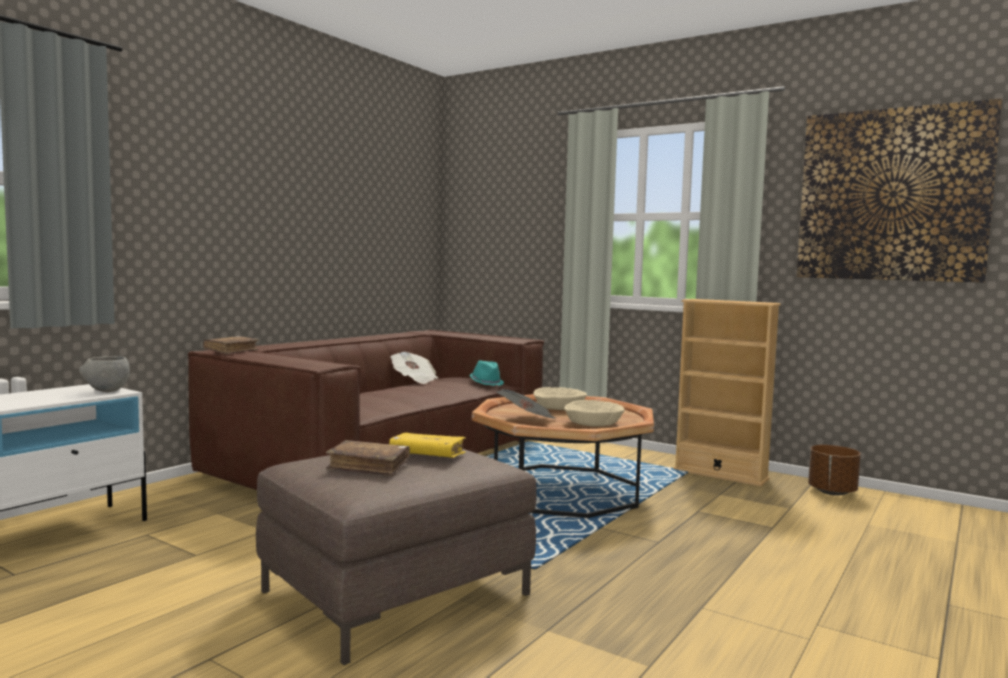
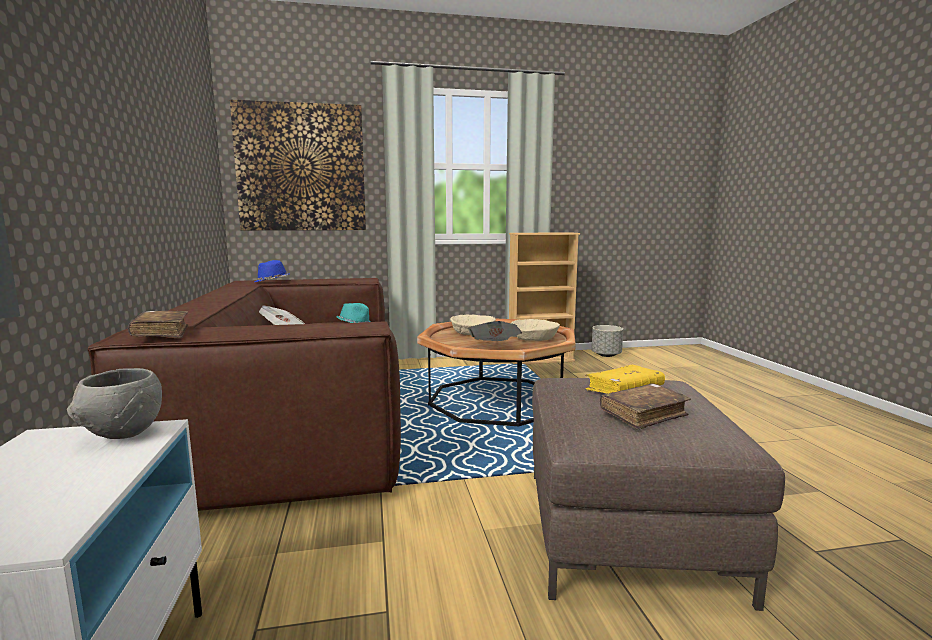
camera: 45 degrees left, 5 degrees up
(445, 333) = (272, 282): none -> blue hat
(832, 492) = (606, 355): brown planter -> grey planter
(892, 195) = (621, 158): picture -> picture (301, 168)

